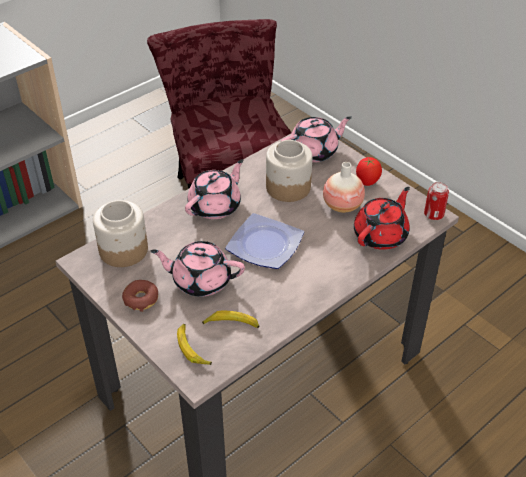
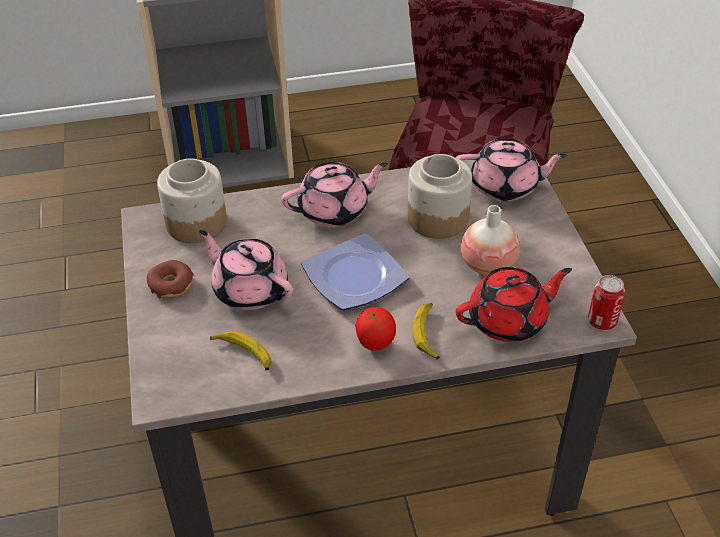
camera: 30 degrees right, 0 degrees up
(192, 348) = (180, 362): banana -> banana (427, 334)
(367, 182) = (543, 248): tomato -> tomato (375, 344)

